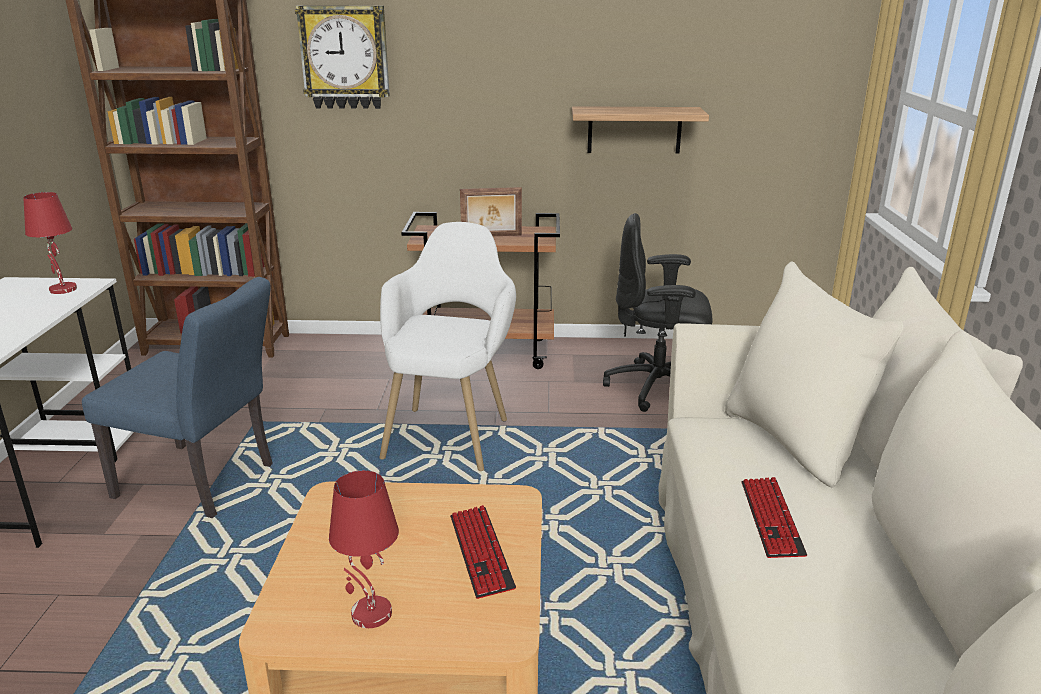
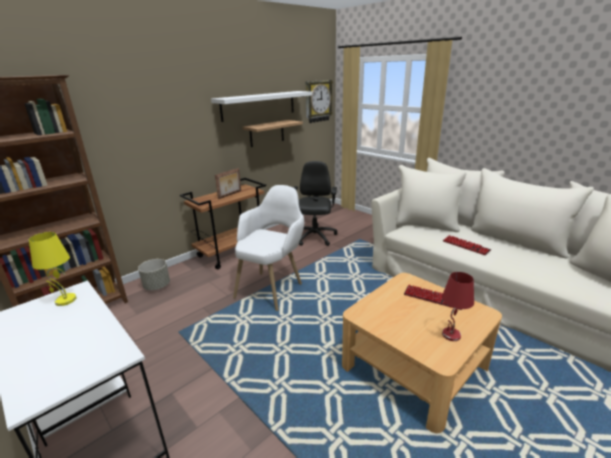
camera: 45 degrees left, 0 degrees up
(62, 289) = (65, 300): red table lamp -> yellow table lamp
(205, 483) = (206, 370): blue chair -> none
(328, 353) = (157, 286): none -> grey planter
(345, 57) = (127, 115): wall clock -> wall clock (318, 101)
(451, 430) = (273, 286): white armchair -> white armchair turned 60 degrees clockwise
(622, 66) = (259, 105): none -> white shelf
(658, 388) = (314, 237): black office chair -> black office chair turned 135 degrees clockwise

